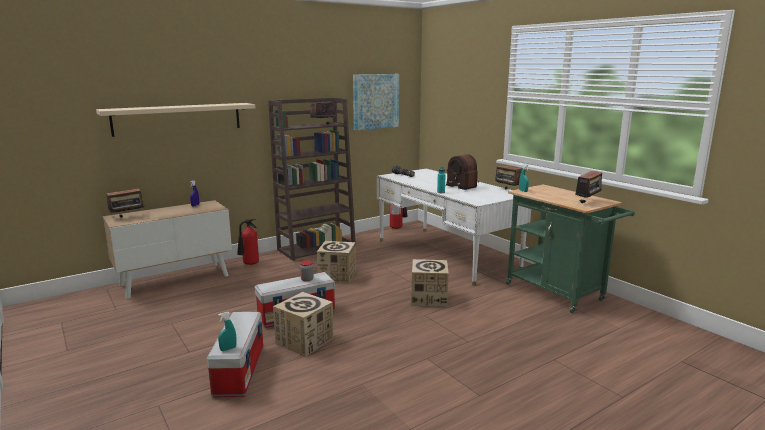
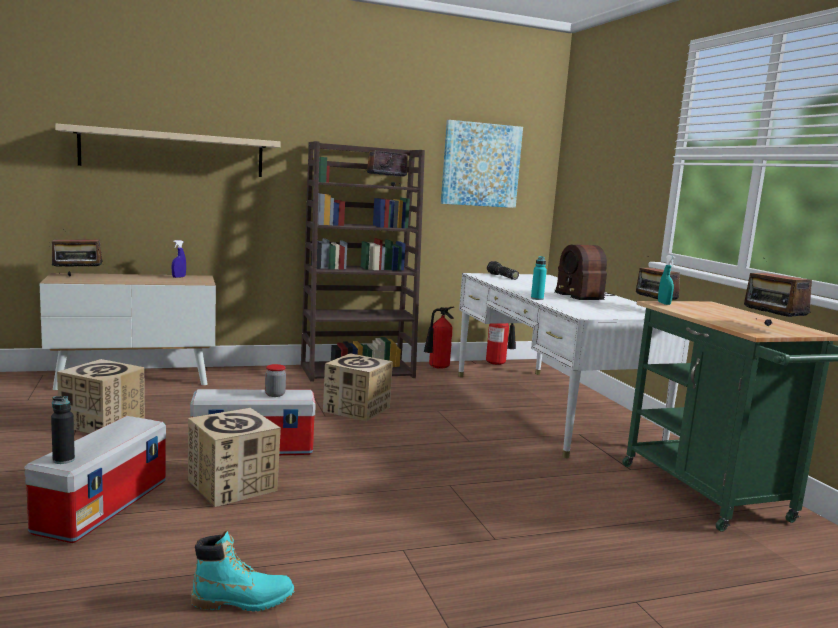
camera: 15 degrees right, 5 degrees down
(228, 349) = (63, 460): turquoise spray bottle -> black bottle
(249, 264) = (247, 376): fire extinguisher -> fire extinguisher (437, 368)
(366, 405) = (243, 601): none -> turquoise boot
(429, 298) = (475, 462): cardboard box -> cardboard box (102, 422)
(588, 202) = (771, 328): radio -> radio turned 105 degrees clockwise

